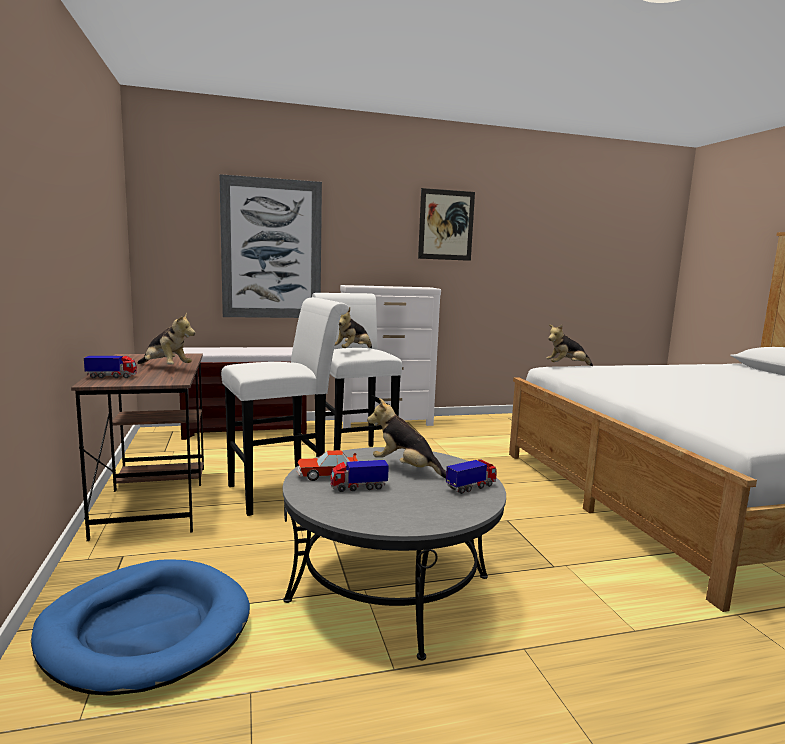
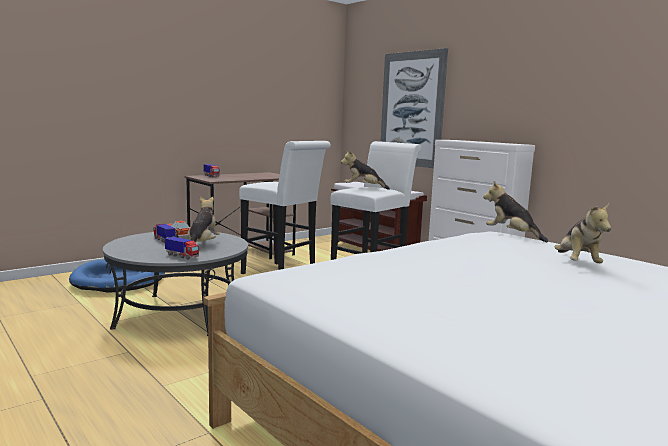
camera: 65 degrees right, 0 degrees up
(165, 368) = (244, 177): plush toy -> plush toy (577, 263)
(446, 225) = (559, 75): picture -> none

